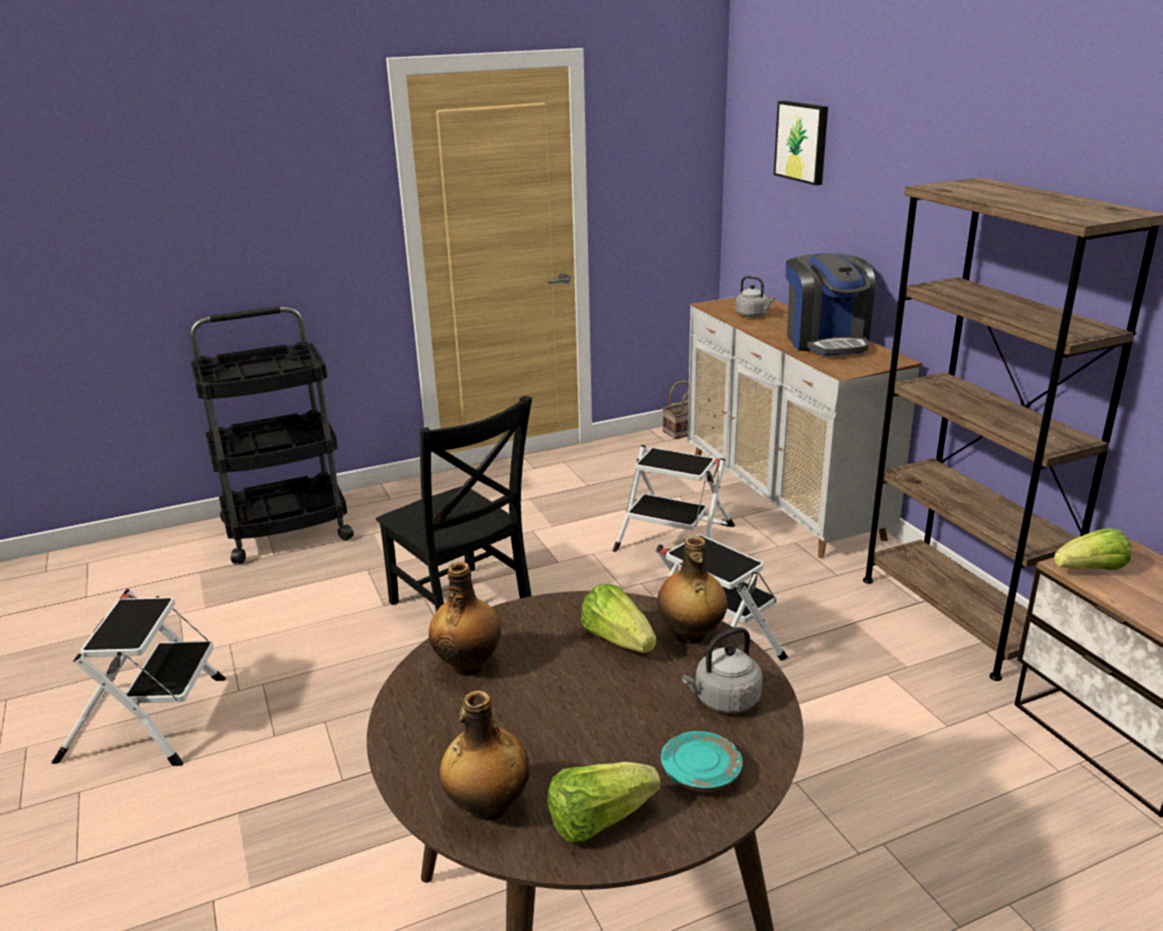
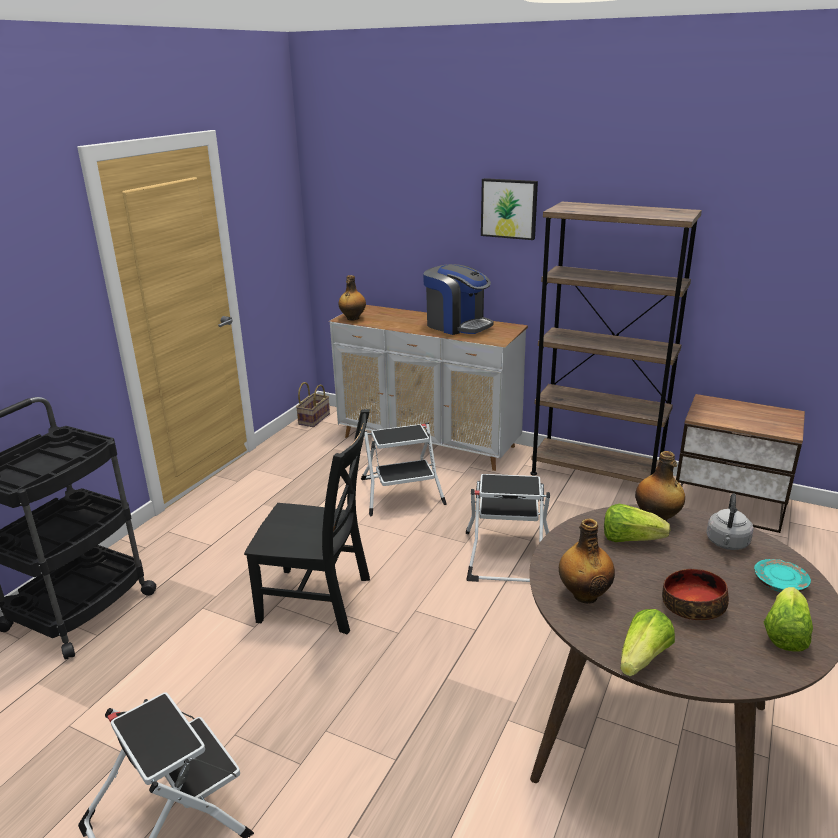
camera: 40 degrees left, 0 degrees up
(487, 806) = (732, 661): bottle -> bottle (352, 318)
(555, 734) = (693, 605): none -> bowl
(753, 315) = (384, 319): grey kettle -> none
(802, 142) = (391, 190): picture -> picture (509, 208)
(1091, 570) = (709, 415): lettuce -> lettuce (643, 659)

